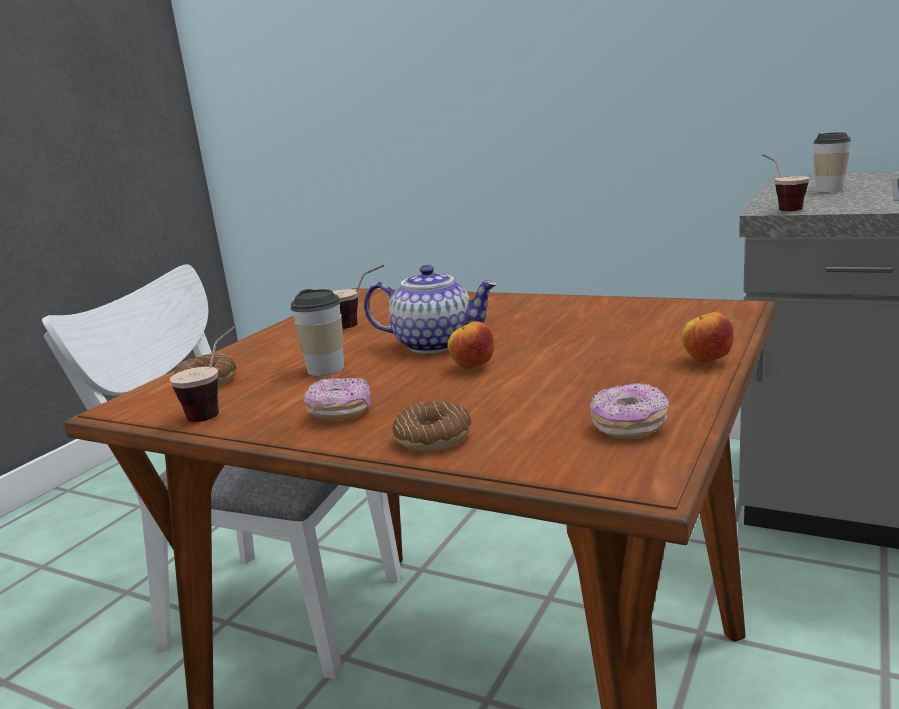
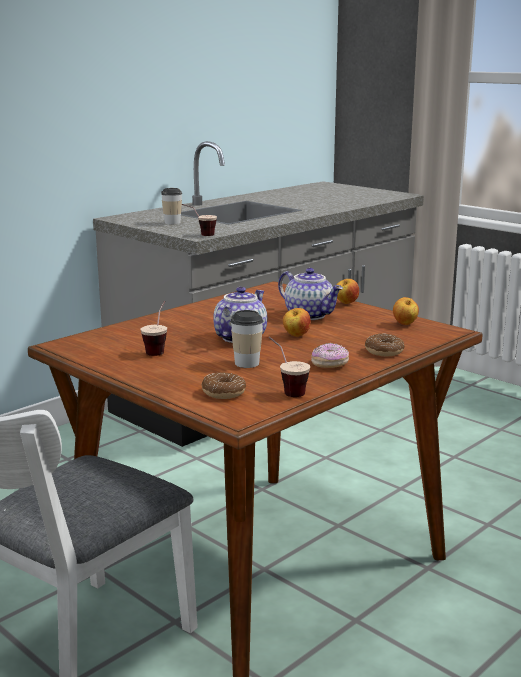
camera: 75 degrees left, 0 degrees up
(595, 355) = (310, 315): none -> teapot
(629, 427) = (405, 324): donut -> apple

